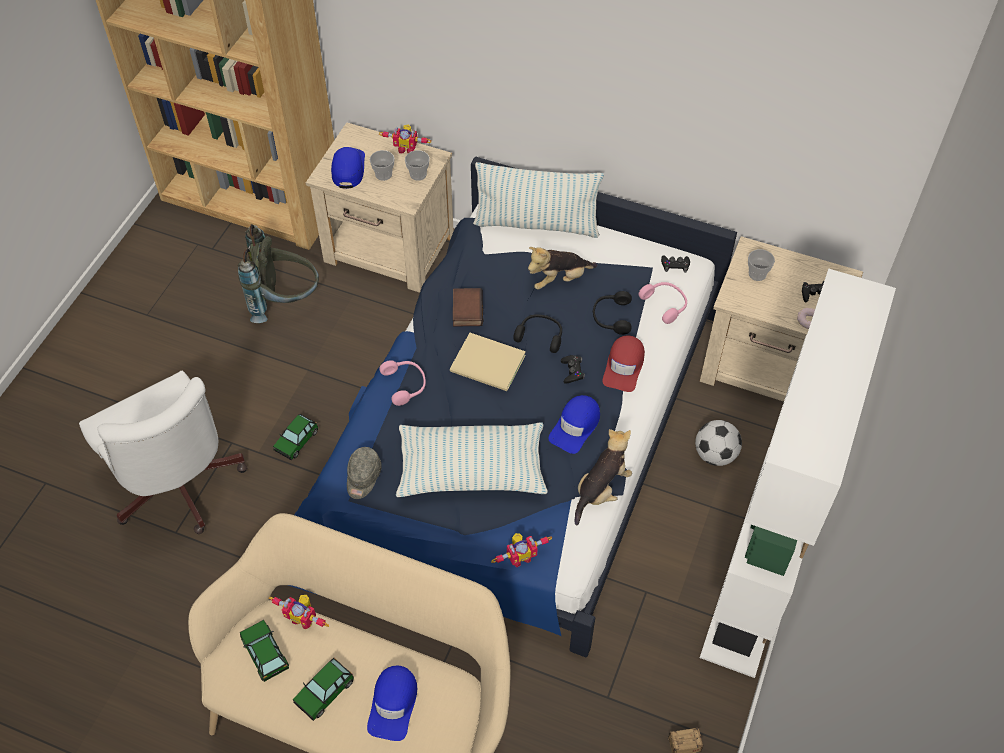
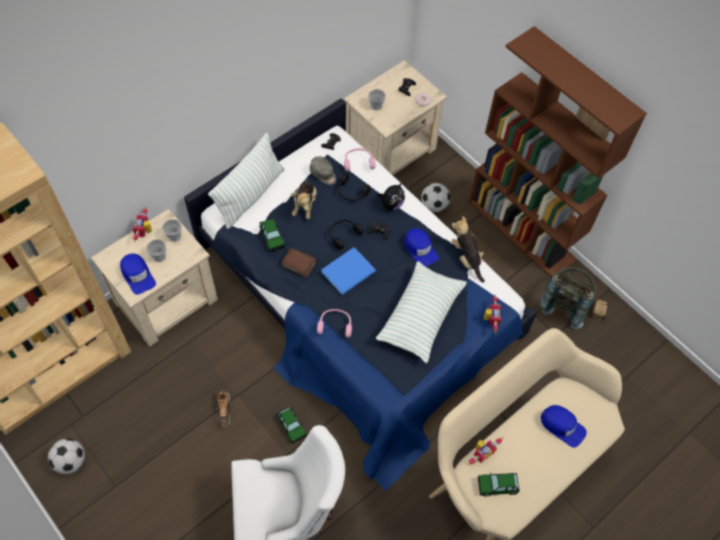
camera: 65 degrees left, 5 degrees up
(156, 265) = (71, 461): none -> football
(282, 365) = (223, 410): none -> shoe
(285, 302) = (168, 386): grey backpack -> grey backpack (564, 304)
(324, 692) = (538, 461): toy car -> toy car (272, 237)
(348, 169) = (137, 275): blue cap -> blue cap turned 150 degrees counterclockwise
(363, 477) = (392, 379): grey cap -> grey cap (323, 174)
(407, 149) = (145, 232): toy robot -> toy robot turned 150 degrees clockwise
(489, 365) = (350, 272): beige book -> blue book
(624, 367) = (391, 204): red cap -> plush toy
(754, 582) = (522, 230): white bookcase -> brown bookcase

